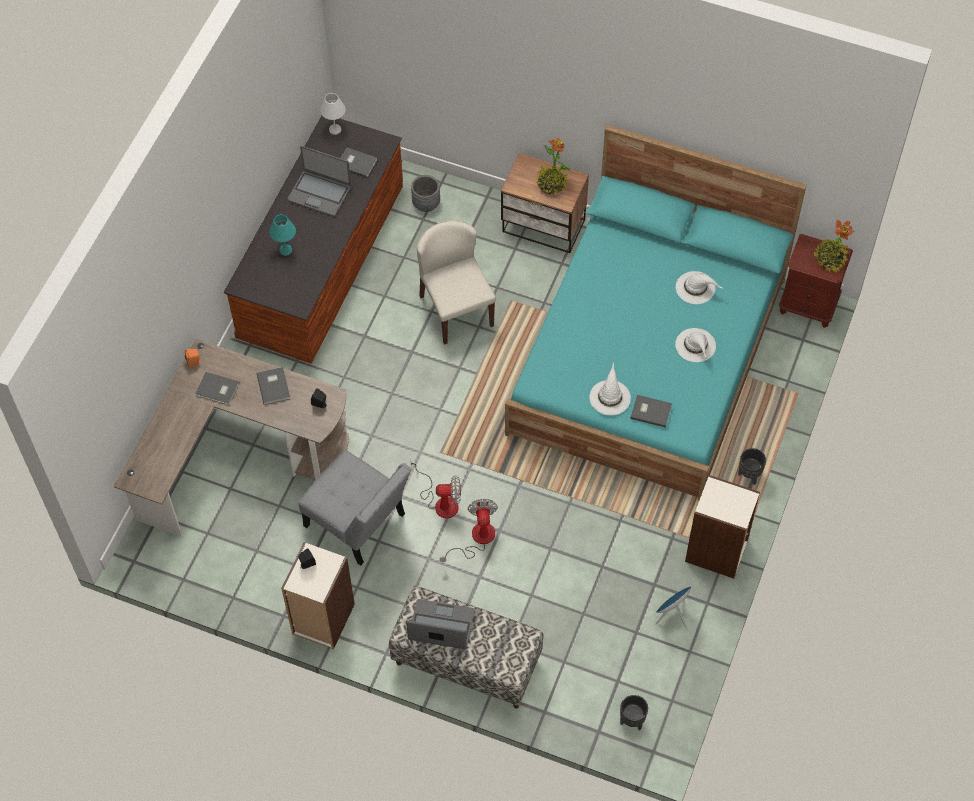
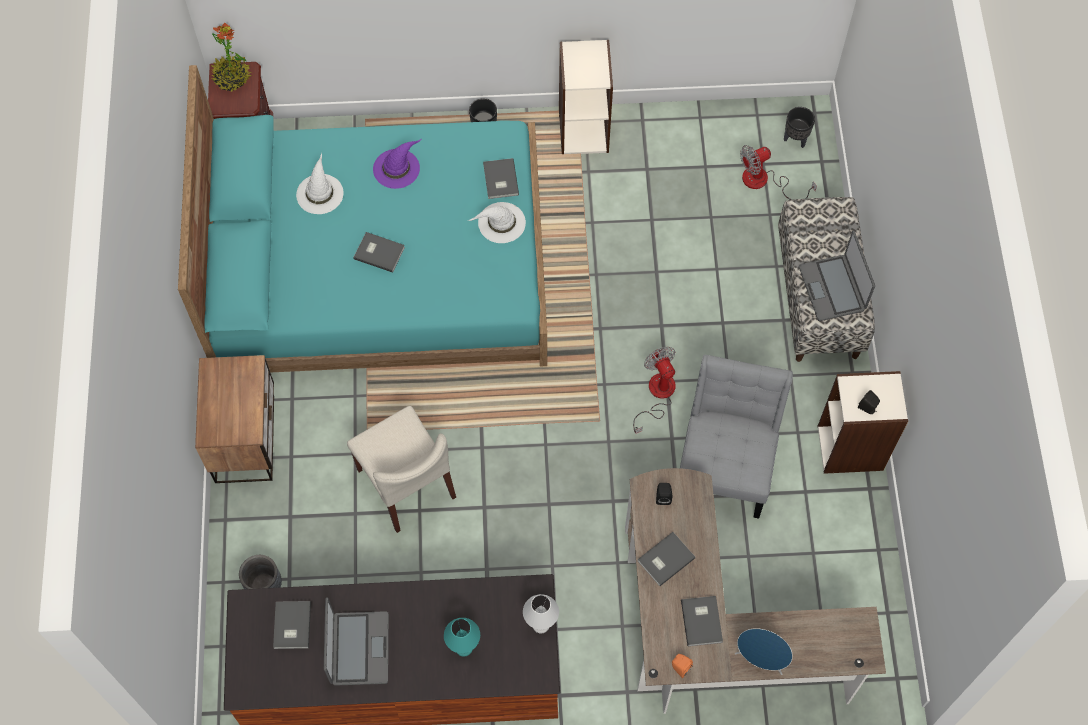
camera: 115 degrees left, 5 degrees up
(334, 129) = (247, 680): white table lamp -> white table lamp (541, 625)
(456, 310) = (407, 484): beige chair -> beige chair turned 75 degrees counterclockwise
(476, 539) = (682, 343): fan -> fan (764, 181)
(552, 184) = (230, 391): potted plant -> none
(622, 307) = (379, 252): none -> grey book
(672, 615) = (671, 143): blue speaker -> blue speaker (760, 659)
(696, 345) = (397, 168): white hat -> purple hat

